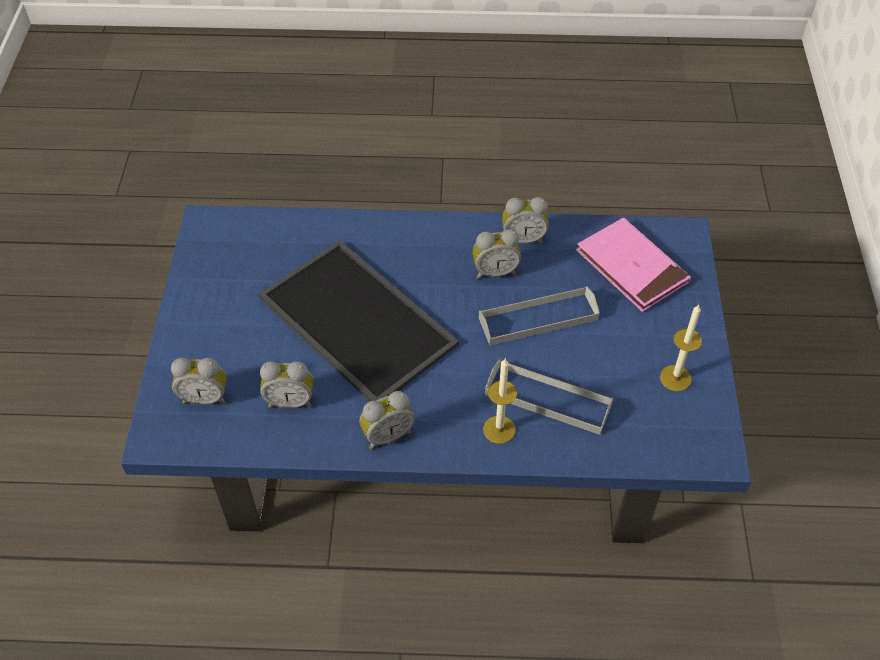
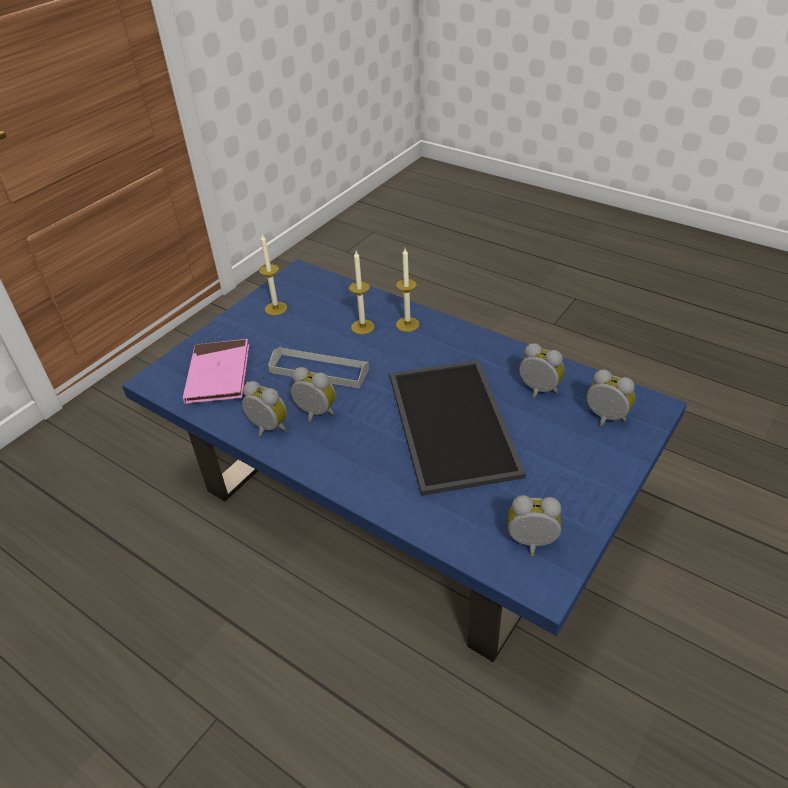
camera: 145 degrees left, 10 degrees down
(387, 434) = (481, 347): alarm clock -> alarm clock (531, 544)
(548, 399) = (362, 327): grey tray -> candle

